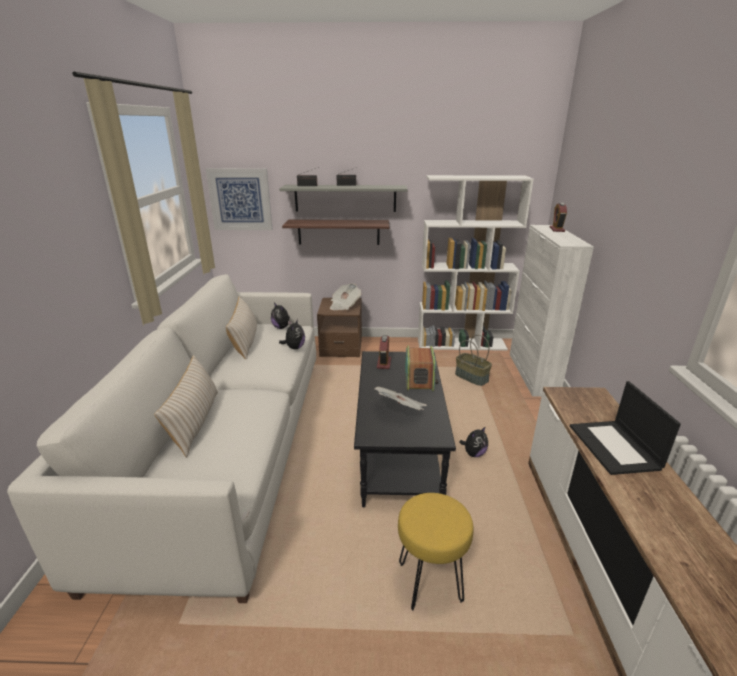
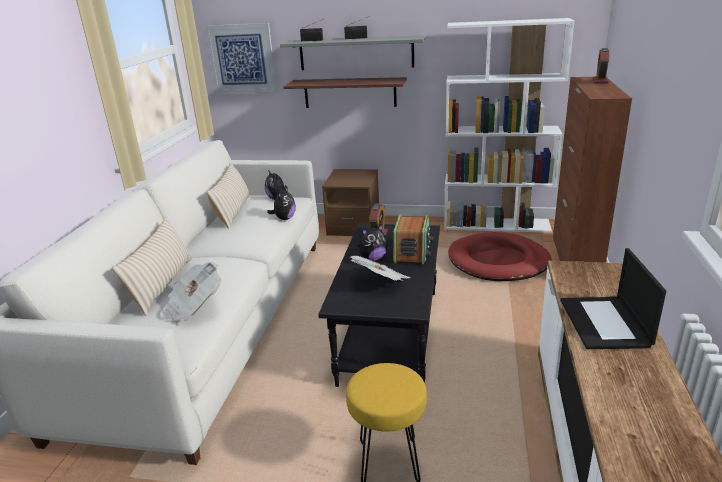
camera: 10 degrees right, 0 degrees up
(344, 305) = (355, 177): newspaper -> newspaper (192, 307)
(472, 378) = (498, 261): basket -> red dog bed
(474, 453) = (476, 341): plush toy -> plush toy (373, 259)
(532, 374) = (575, 259): white cabinet -> brown cabinet

